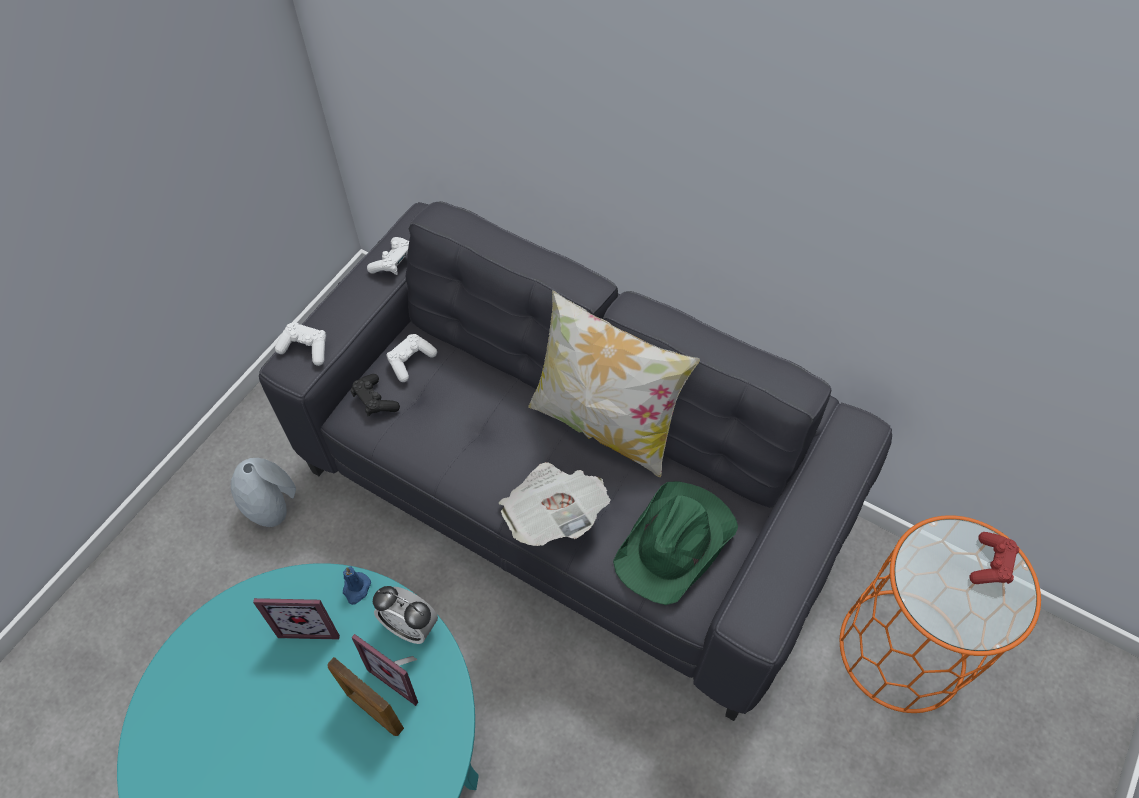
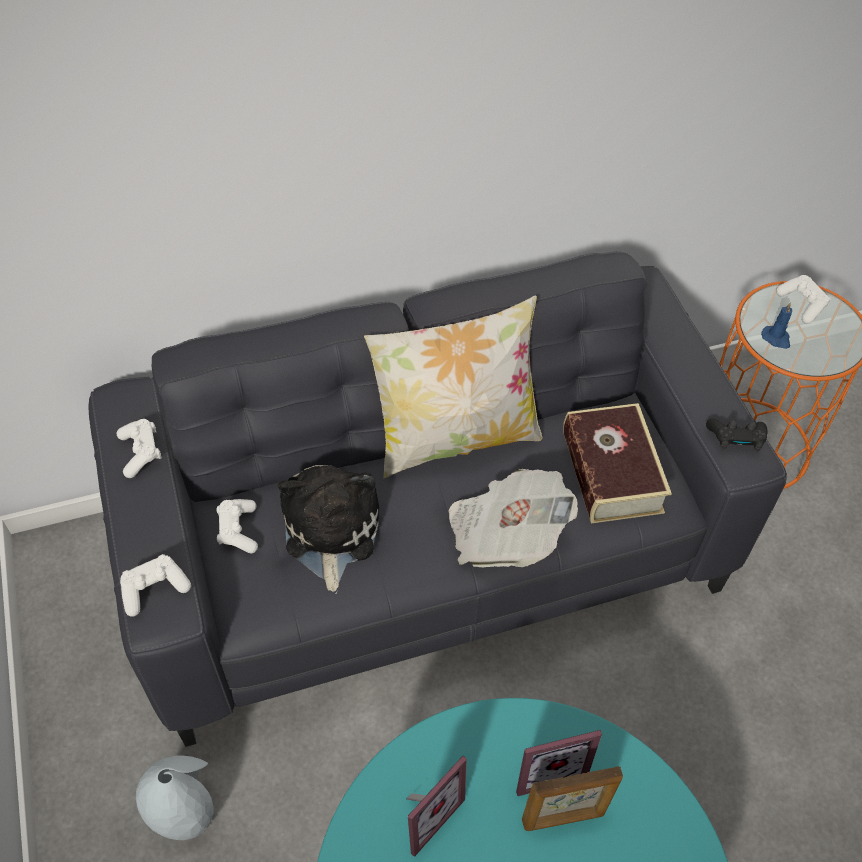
camera: 50 degrees left, 5 degrees down
(356, 589) = (426, 748): blue candle -> blue candle (776, 338)
(375, 401) = (250, 588): black game controller -> black game controller (736, 440)
(410, 626) = (505, 727): alarm clock -> none
(457, 410) = (329, 532): none -> plush toy
(676, 543) = (611, 472): green hat -> book
(991, 564) = (802, 304): red game controller -> white game controller

